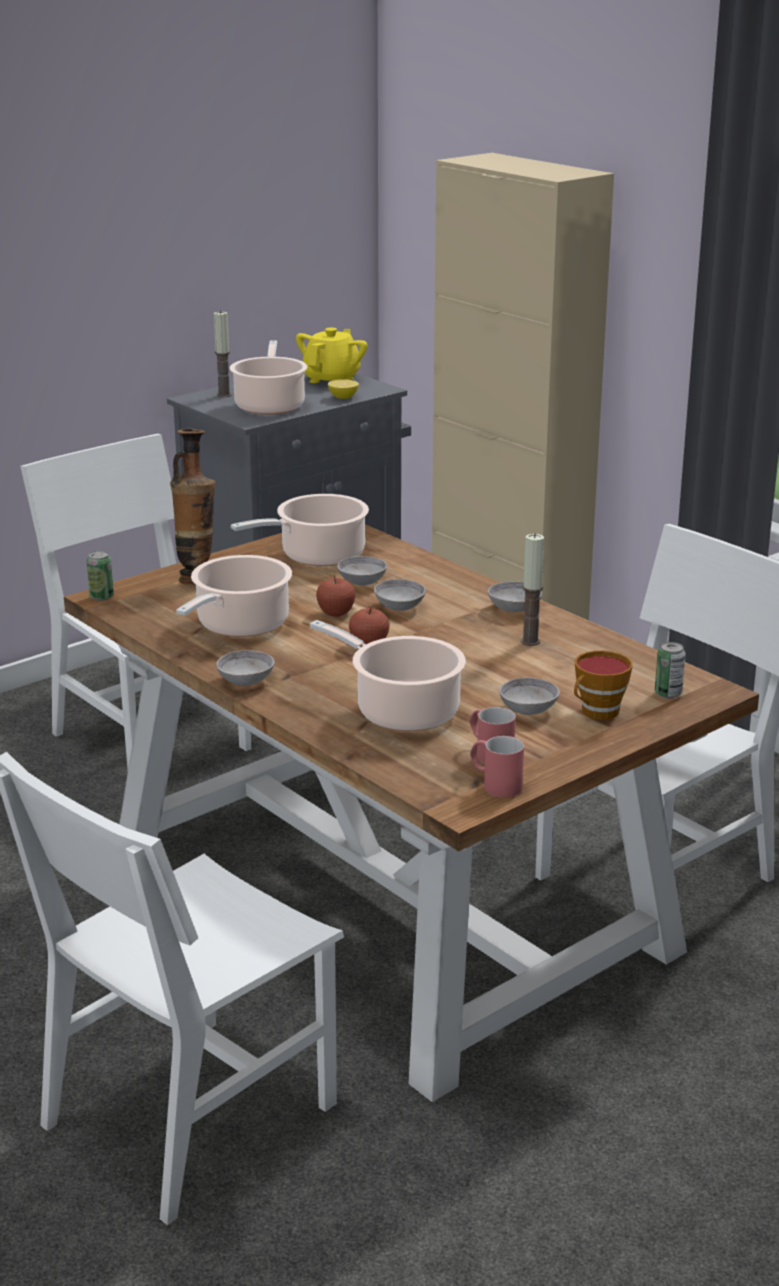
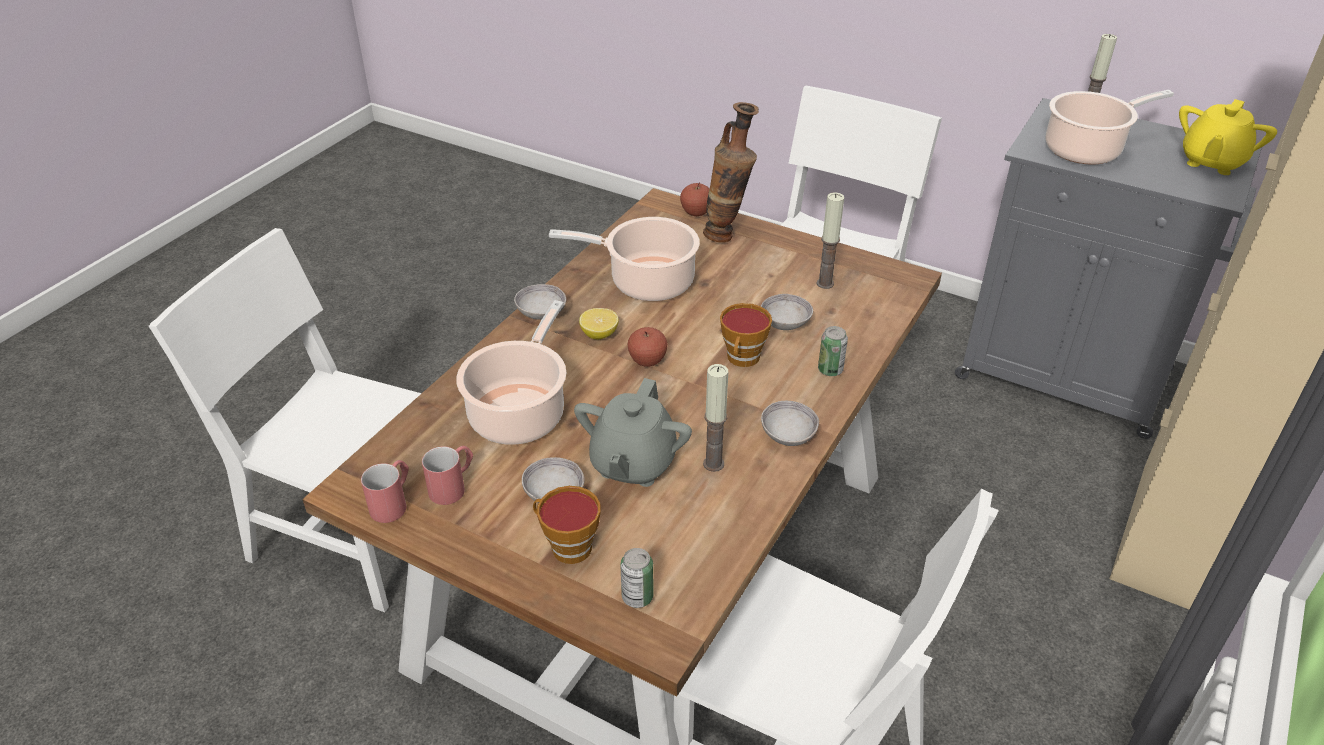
camera: 70 degrees right, 15 degrees up
(101, 597) = (661, 203): can -> can (830, 370)
(317, 556) = (825, 283): cooking pot -> candle
(332, 379) = (1211, 162): yellow teapot -> yellow teapot turned 120 degrees clockwise
(336, 613) = (704, 325): apple -> apple (696, 212)
(343, 397) = (1163, 181): lemon -> lemon (599, 334)
(399, 607) = (742, 359): grey bowl -> cup
(509, 672) = (633, 464): none -> grey teapot

